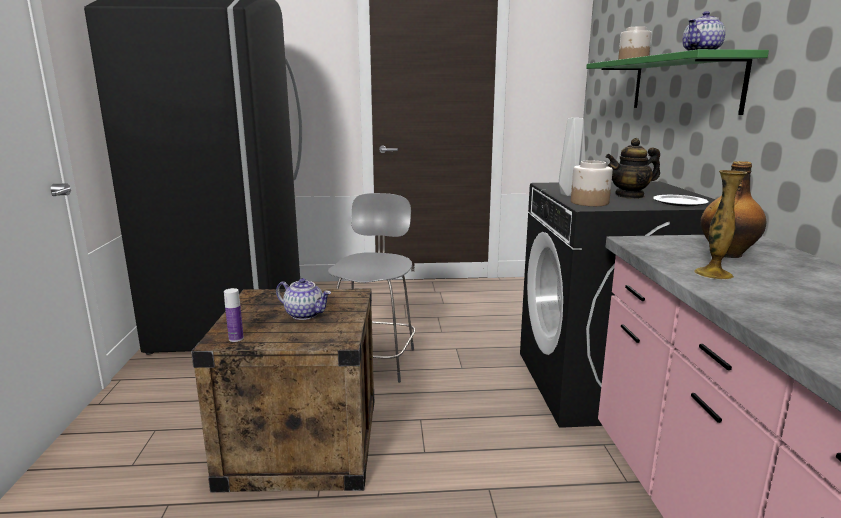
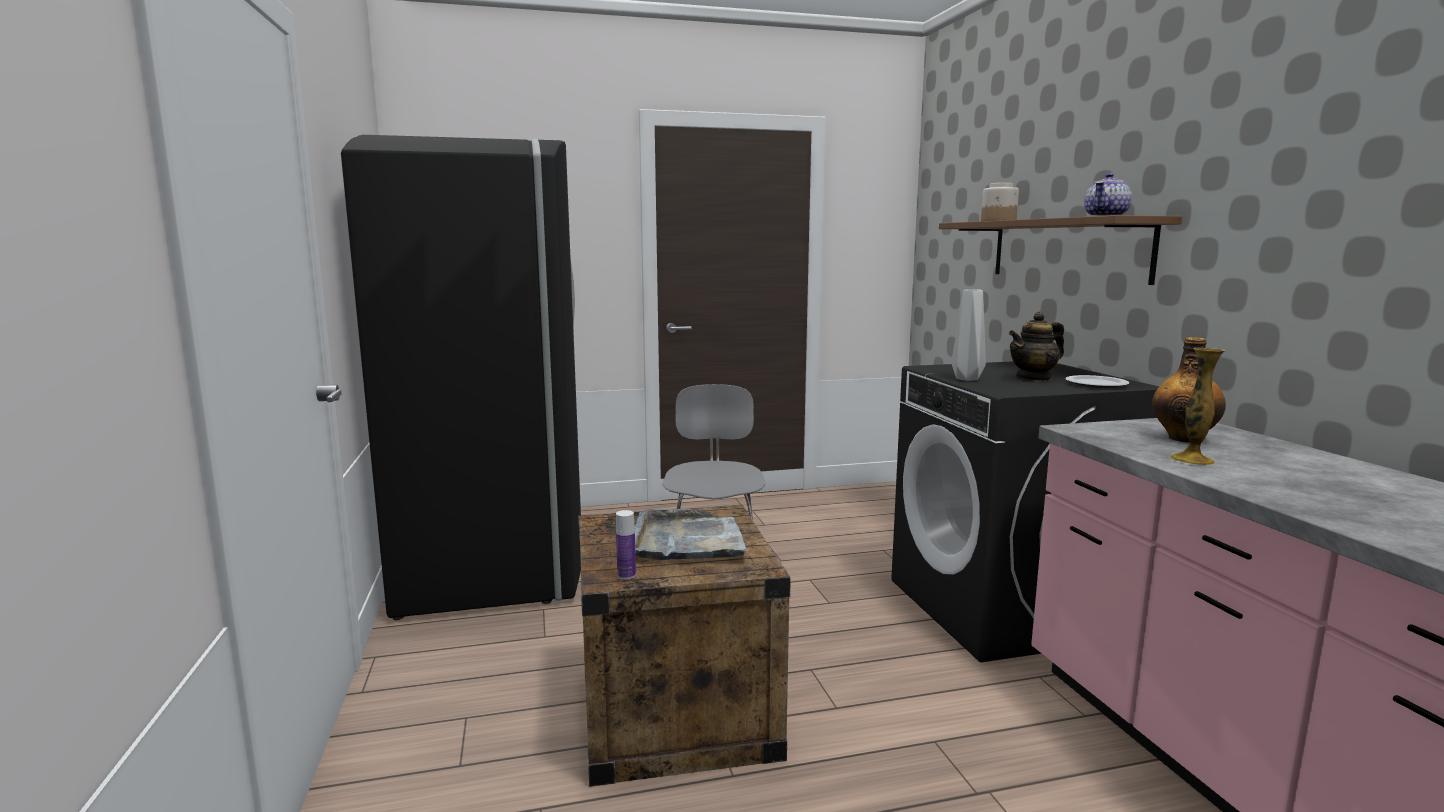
camera: 10 degrees left, 5 degrees down
(305, 314) = (688, 540): teapot -> grey tray
(590, 202) = (1001, 387): jar -> none
(683, 84) = (1066, 249): green shelf -> brown shelf

